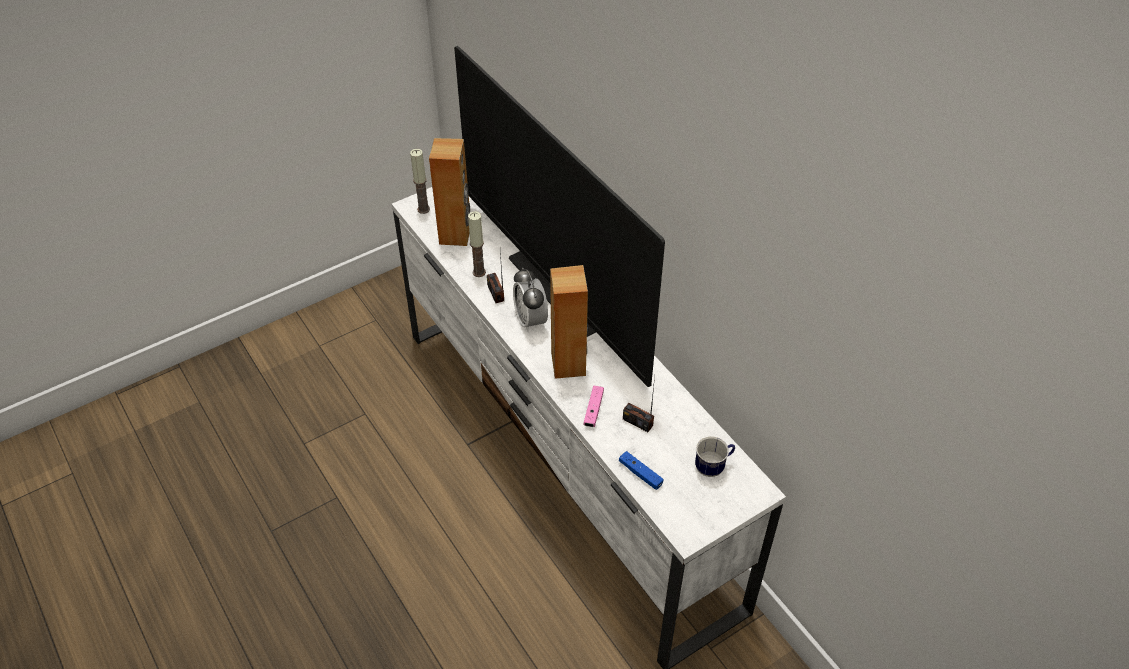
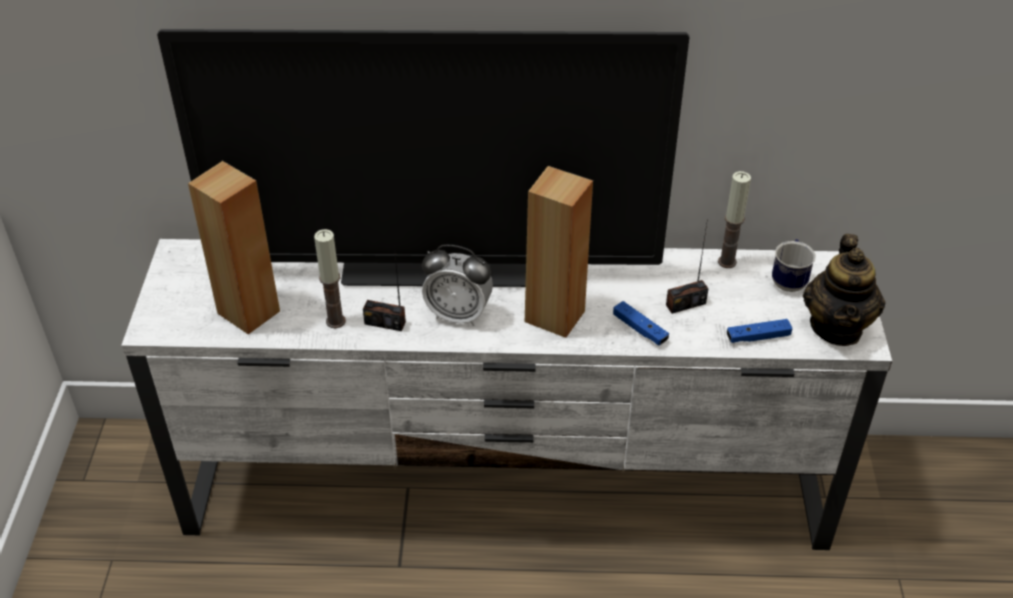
camera: 55 degrees left, 5 degrees down
(423, 209) = (170, 320): candle -> candle (727, 262)
(593, 410) = (640, 329): pink game controller -> blue game controller
(689, 513) = (837, 327): none -> teapot

